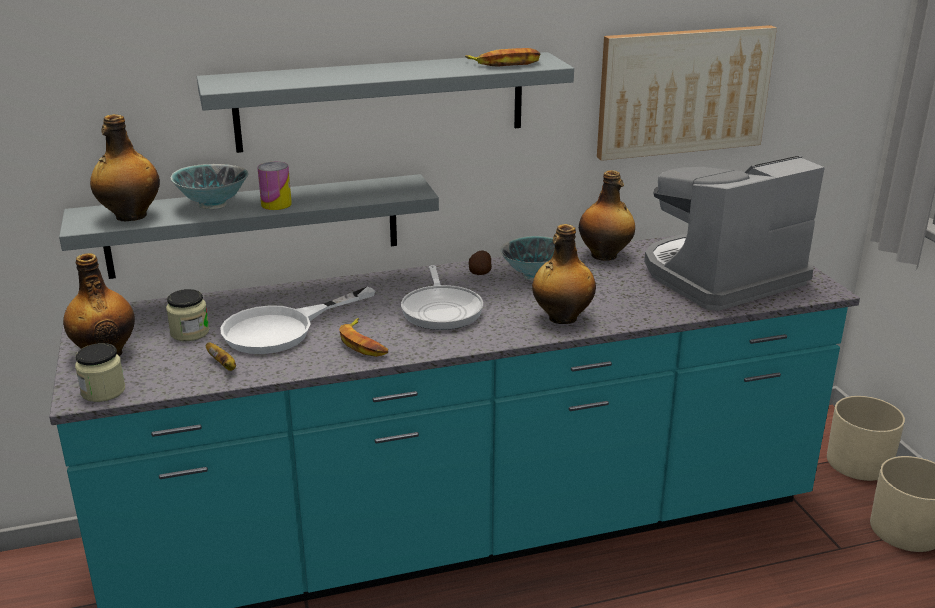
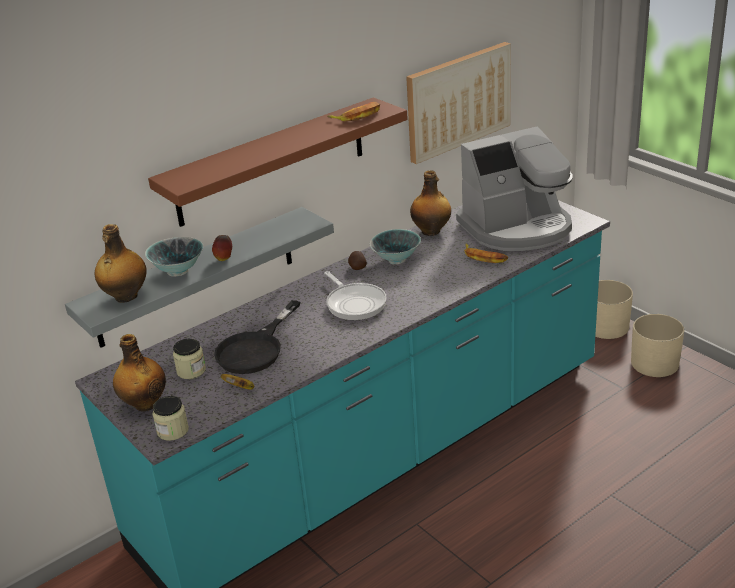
camera: 20 degrees left, 5 degrees up
(276, 204) = (224, 259): can -> apple
(282, 328) = (255, 348): white frying pan -> black frying pan
(363, 343) = (323, 343): banana -> banana (484, 257)
(382, 101) = (271, 162): grey shelf -> brown shelf
(561, 318) = (438, 287): bottle -> none
(720, 277) = (517, 228): coffee machine -> coffee machine turned 150 degrees counterclockwise

